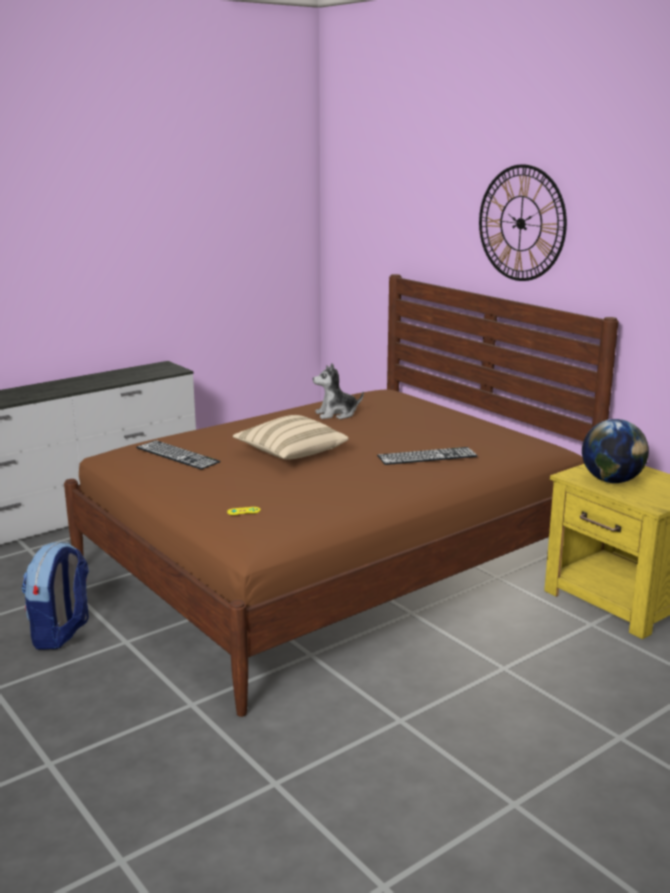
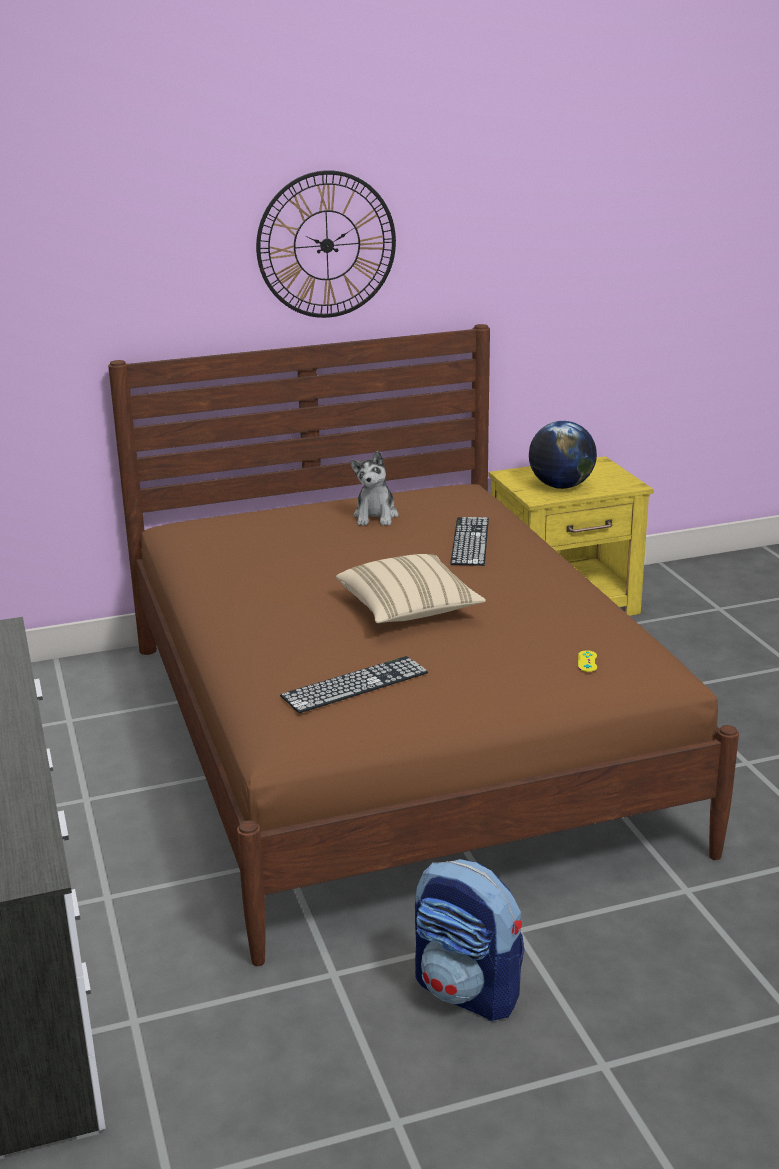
camera: 70 degrees left, 5 degrees up
(336, 414) = (270, 564): plush toy -> plush toy (376, 516)

